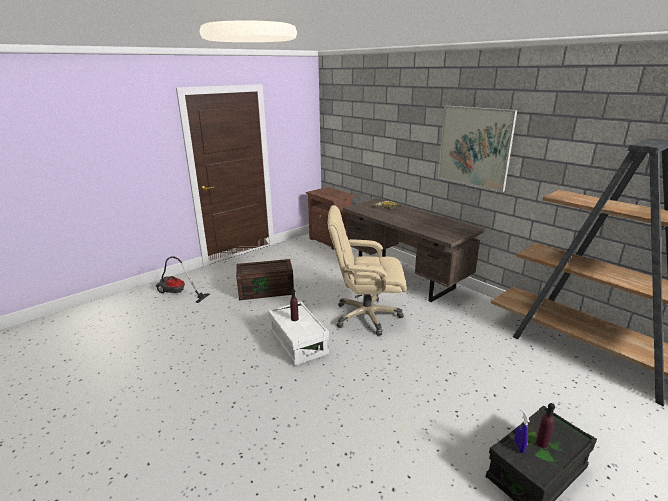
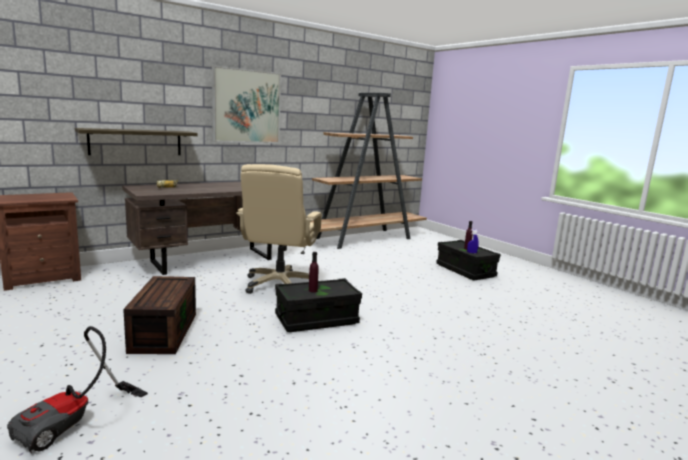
camera: 85 degrees left, 10 degrees down
(298, 343) = (316, 319): white storage box -> black storage box
(389, 168) = (136, 142): none -> shelf

